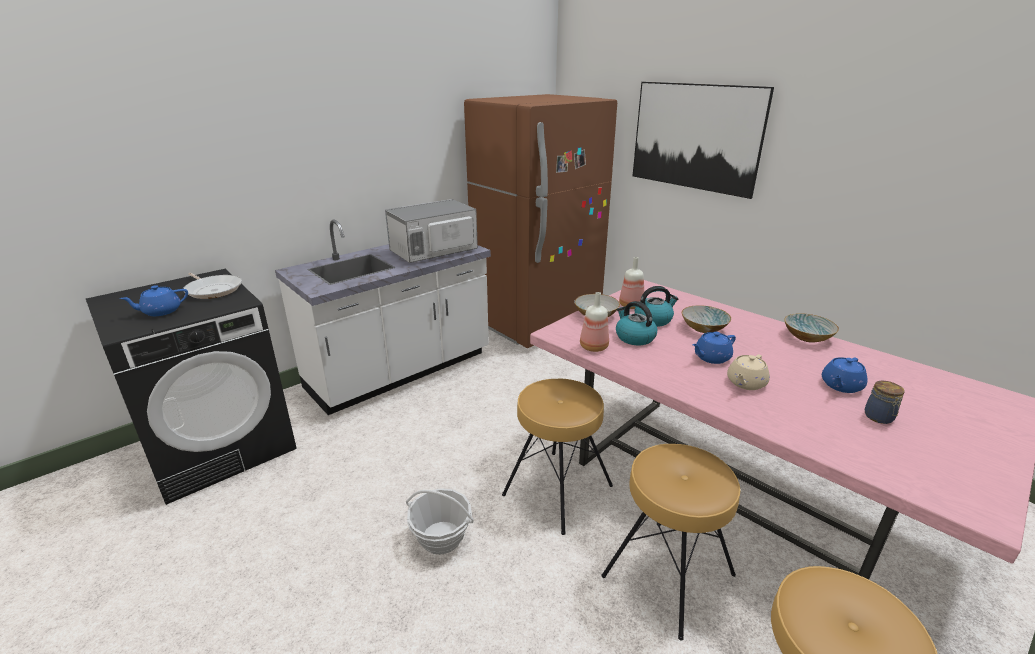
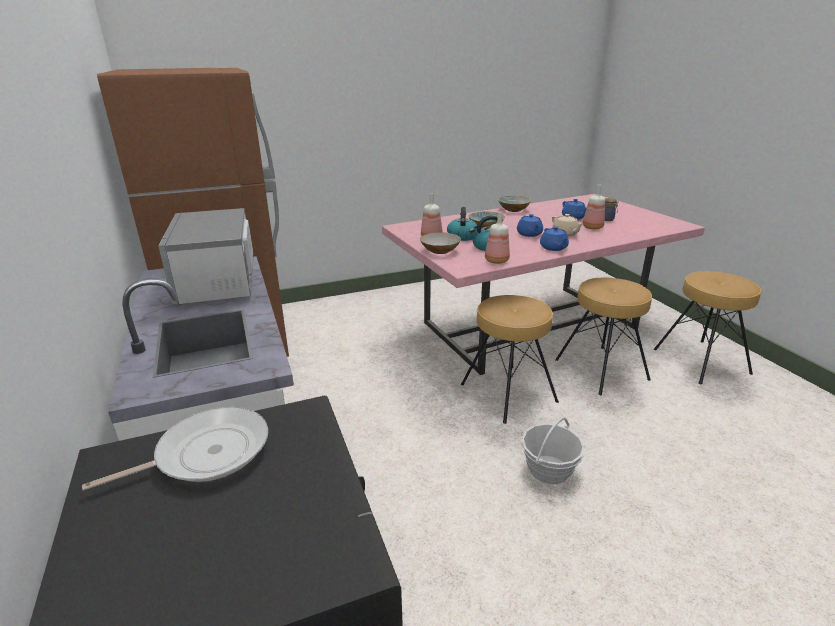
camera: 70 degrees left, 0 degrees up
(161, 311) = (270, 515): blue teapot -> blue teapot (553, 248)
(695, 137) = (328, 97): picture -> none
(809, 404) = (592, 227): none -> bottle

